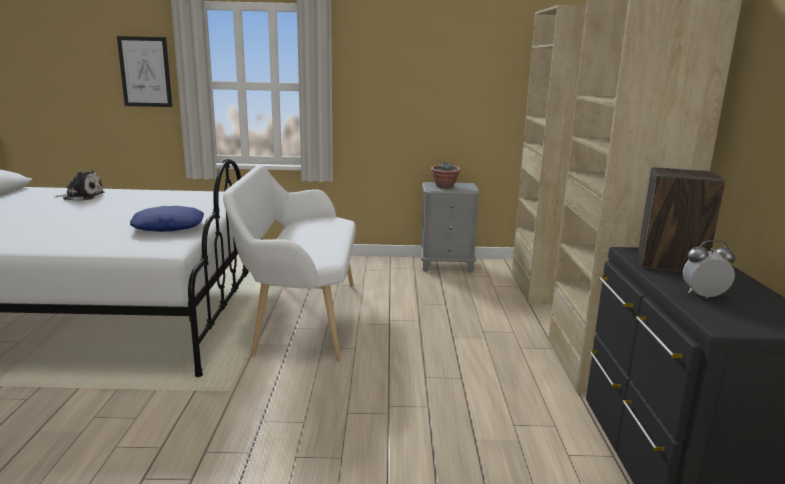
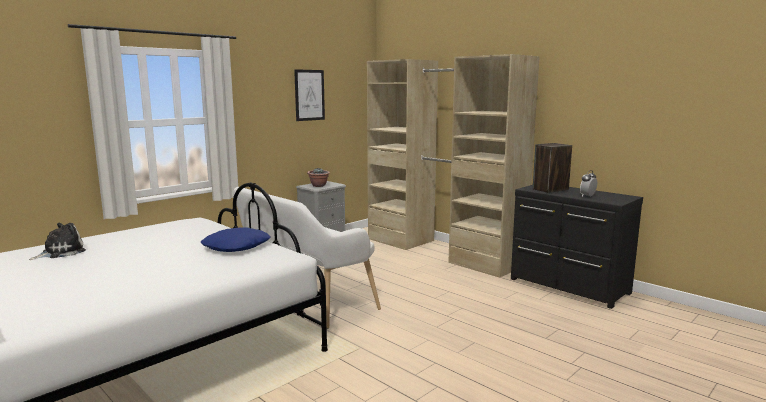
camera: 45 degrees left, 5 degrees down
(145, 72) = (44, 116): picture -> picture (309, 95)

